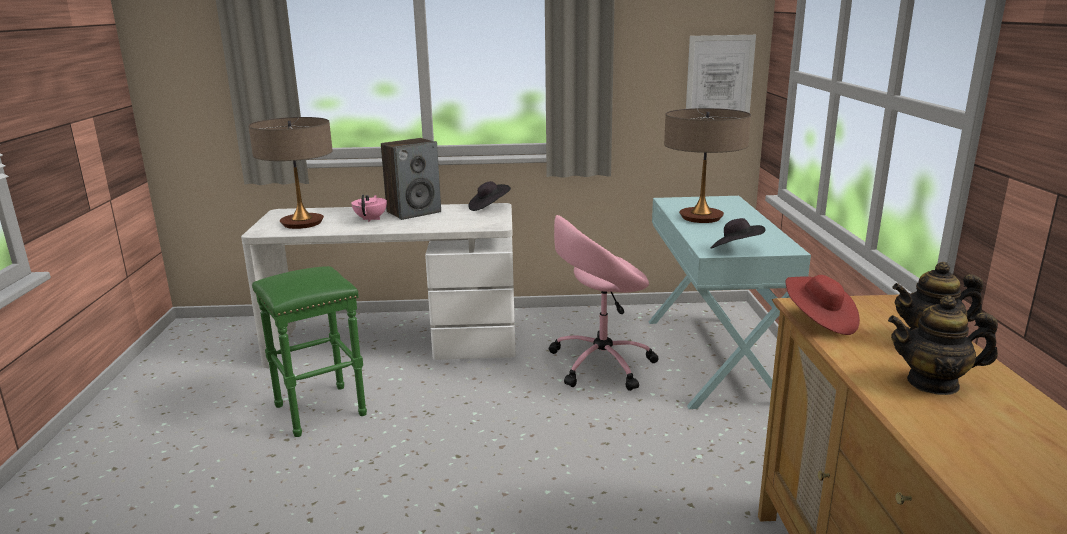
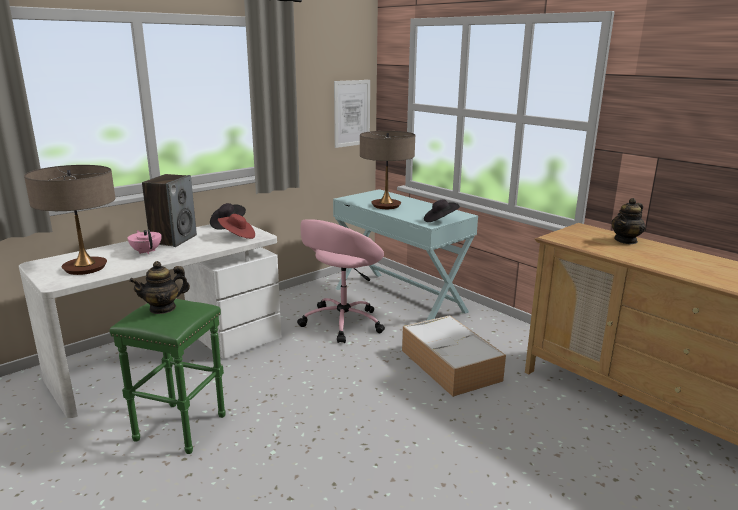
camera: 40 degrees left, 0 degrees up
(664, 463) = (451, 366): none -> storage box
(819, 321) = (576, 243): red hat -> red hat (237, 236)
(933, 383) = (660, 257): teapot -> teapot (163, 308)

